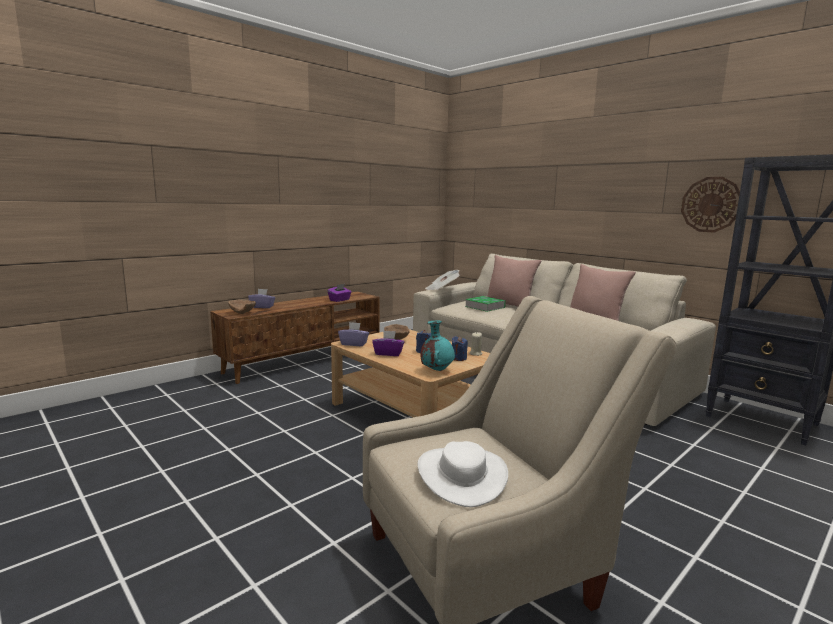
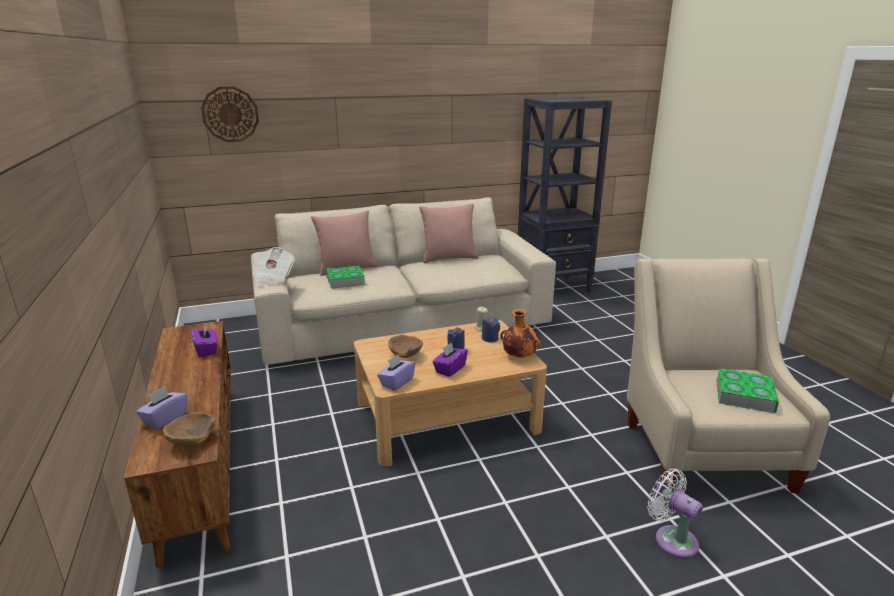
camera: 65 degrees left, 10 degrees up
(300, 545) = (672, 539): none -> white fan
(436, 370) = (518, 357): turquoise vase -> orange vase
(462, 475) = (744, 395): white hat -> book
(711, 204) = (490, 133): wall clock -> wall clock (230, 114)

